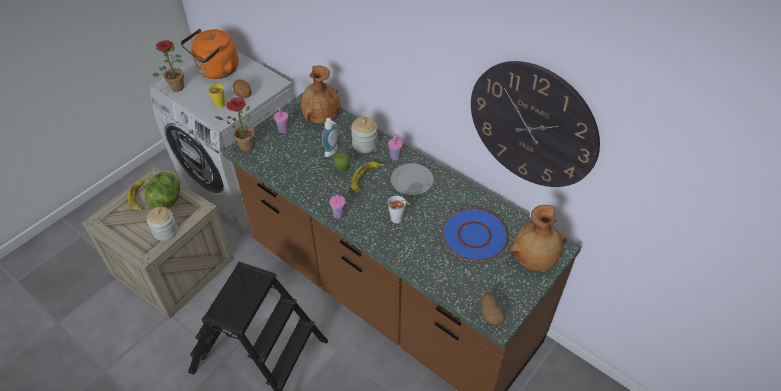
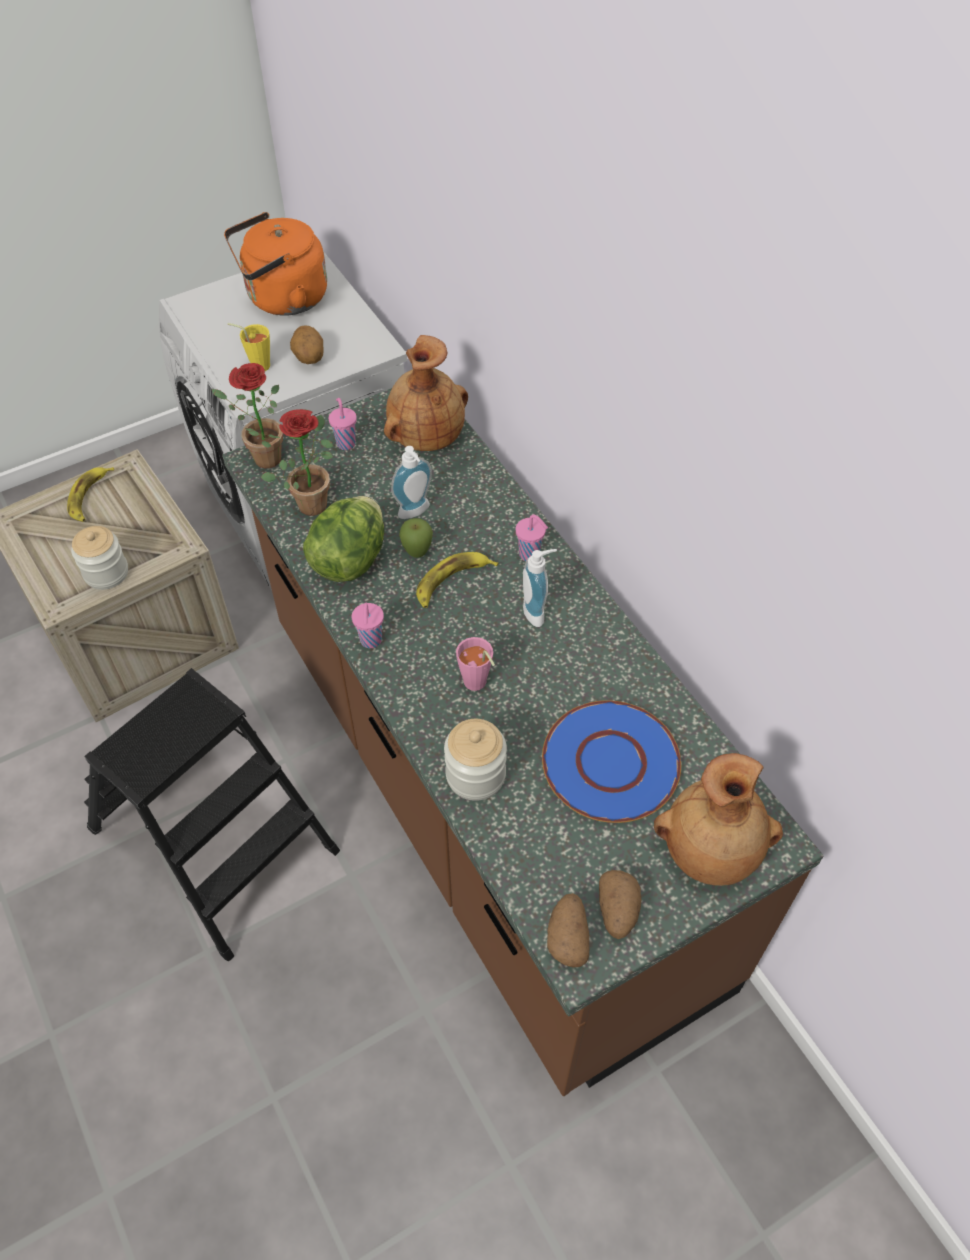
camera: 20 degrees right, 5 degrees up
(167, 199) = (133, 515): lettuce -> lettuce (349, 559)
(177, 85) = (204, 311): potted plant -> potted plant (313, 500)
(364, 144) = (482, 513): jar -> jar (475, 775)
(398, 220) = (477, 685): white cup -> pink cup
(411, 180) = (537, 611): plate -> soap dispenser
(506, 296) = (617, 911): none -> potato
(532, 125) = (772, 581): wall clock -> none

